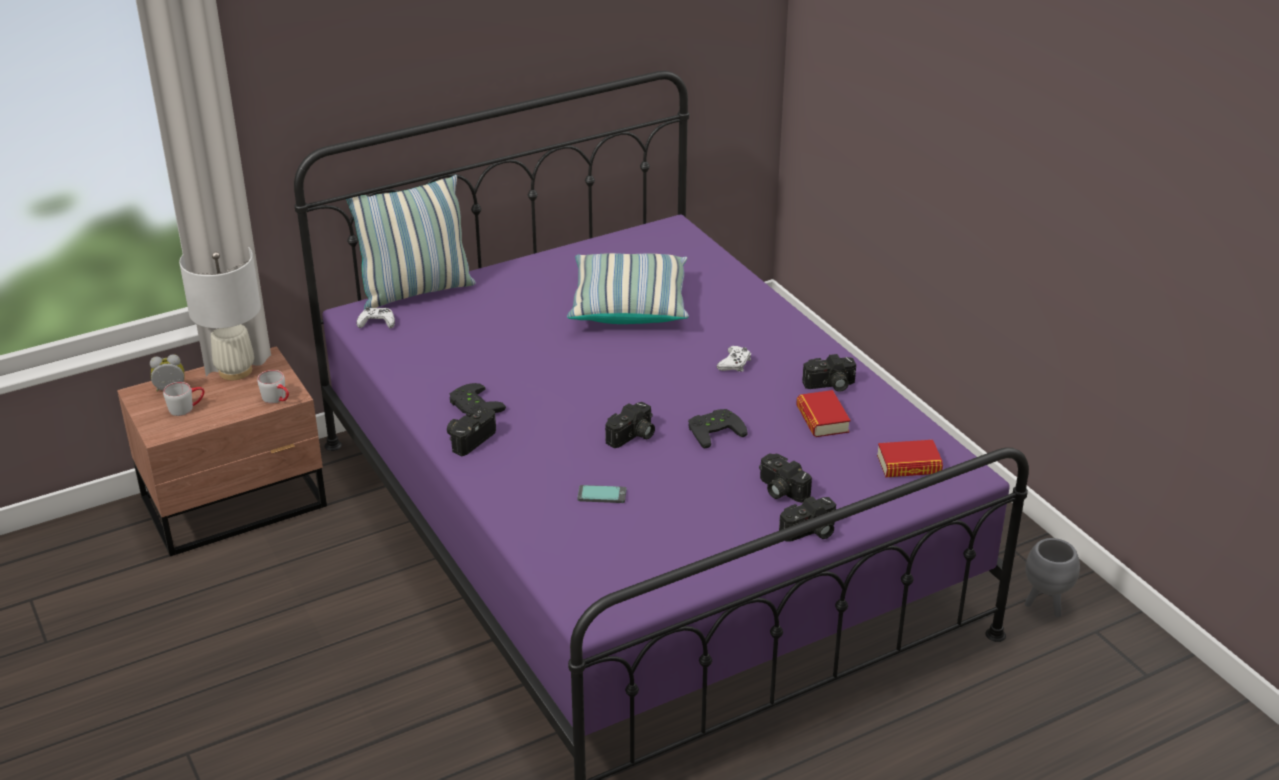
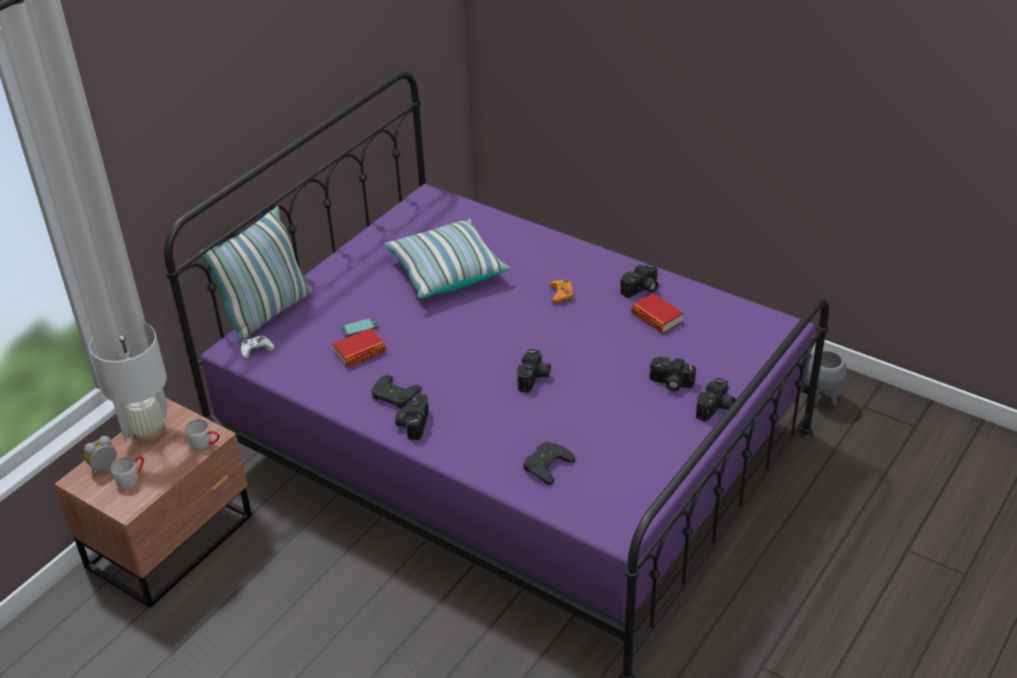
camera: 25 degrees left, 5 degrees up
(602, 495) = (549, 433): phone -> phone (360, 327)
(714, 430) = (588, 352): black game controller -> black game controller (545, 464)
(735, 363) = (561, 294): white game controller -> orange game controller
(909, 465) = (741, 333): book -> book (359, 352)

